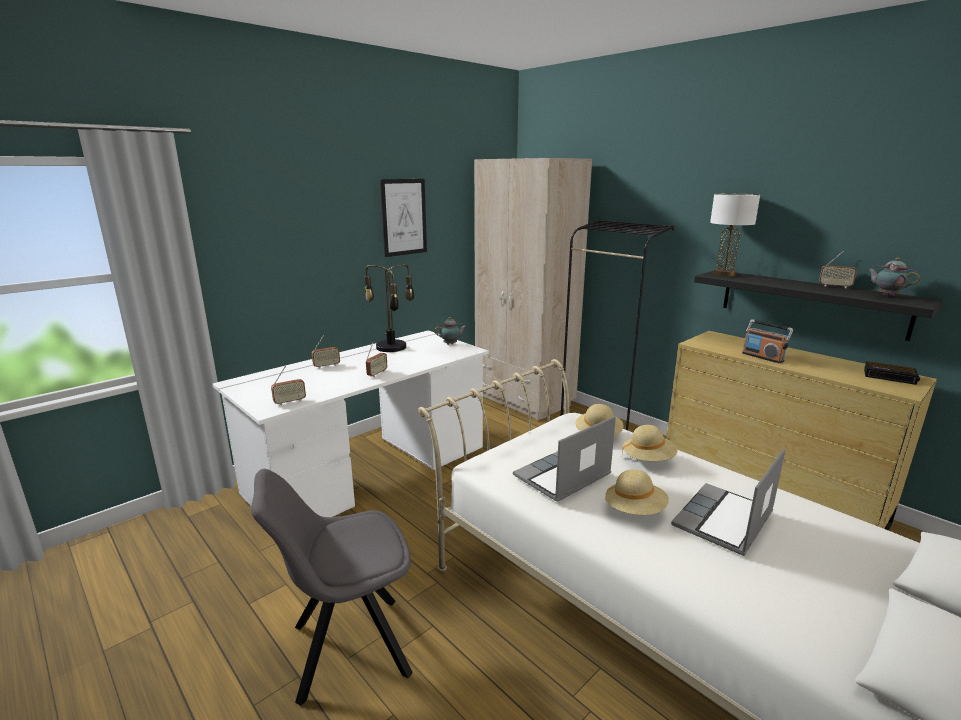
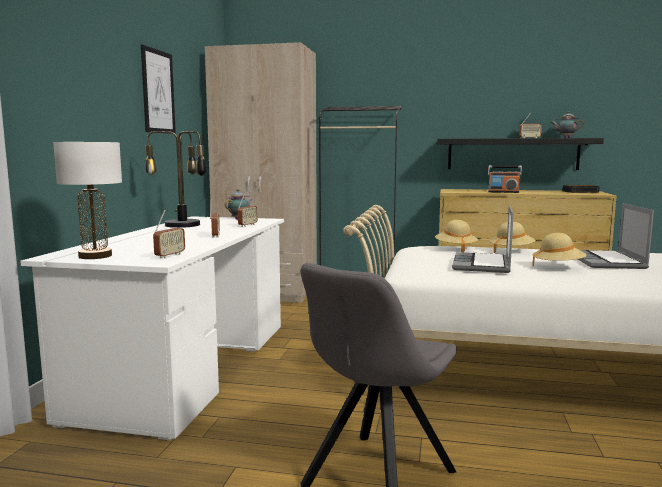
camera: 35 degrees left, 10 degrees down
(326, 366) = (143, 238): radio -> radio (247, 225)
(724, 274) = (452, 138): table lamp -> table lamp (96, 256)

